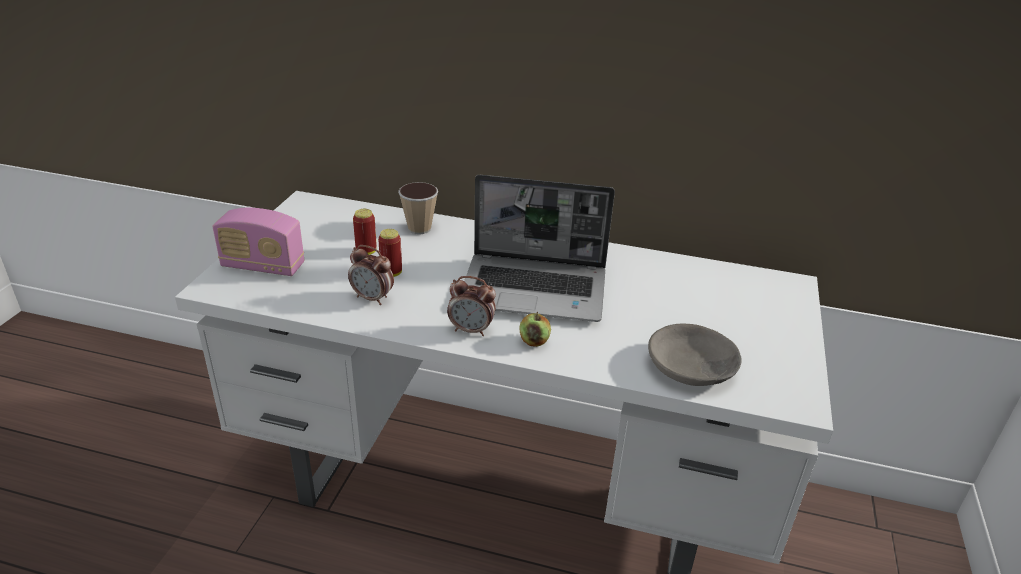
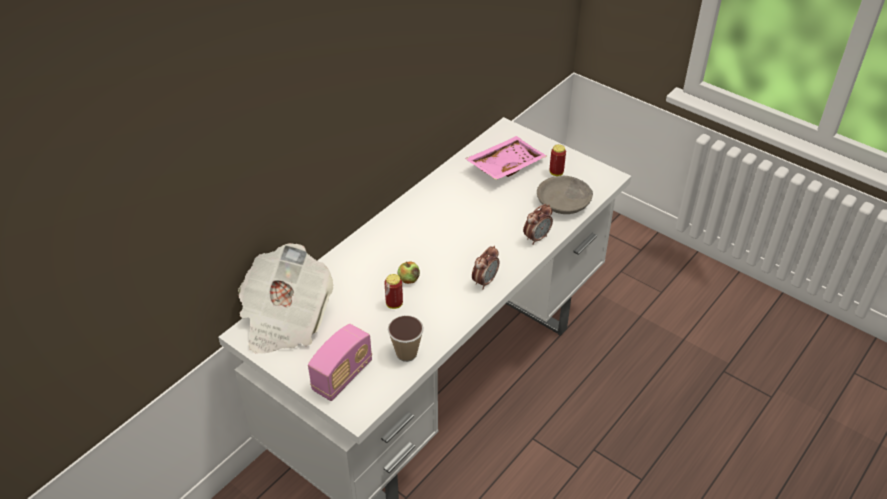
camera: 65 degrees left, 10 degrees up
(335, 216) = (285, 319): none -> newspaper
(366, 252) = (355, 311): can -> can (556, 173)
(372, 298) = (422, 321): alarm clock -> alarm clock (537, 238)
(419, 228) = (338, 274): cup -> cup (406, 353)
(534, 341) = (510, 257): apple -> apple (408, 279)
(536, 289) = (454, 238): laptop -> none
(715, 298) = (504, 165): none -> pink tray

